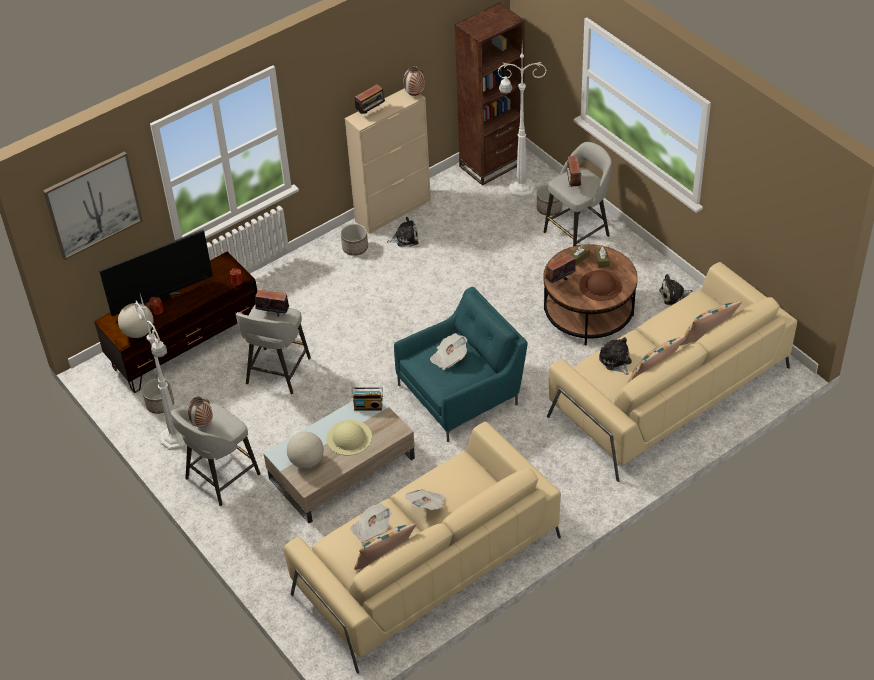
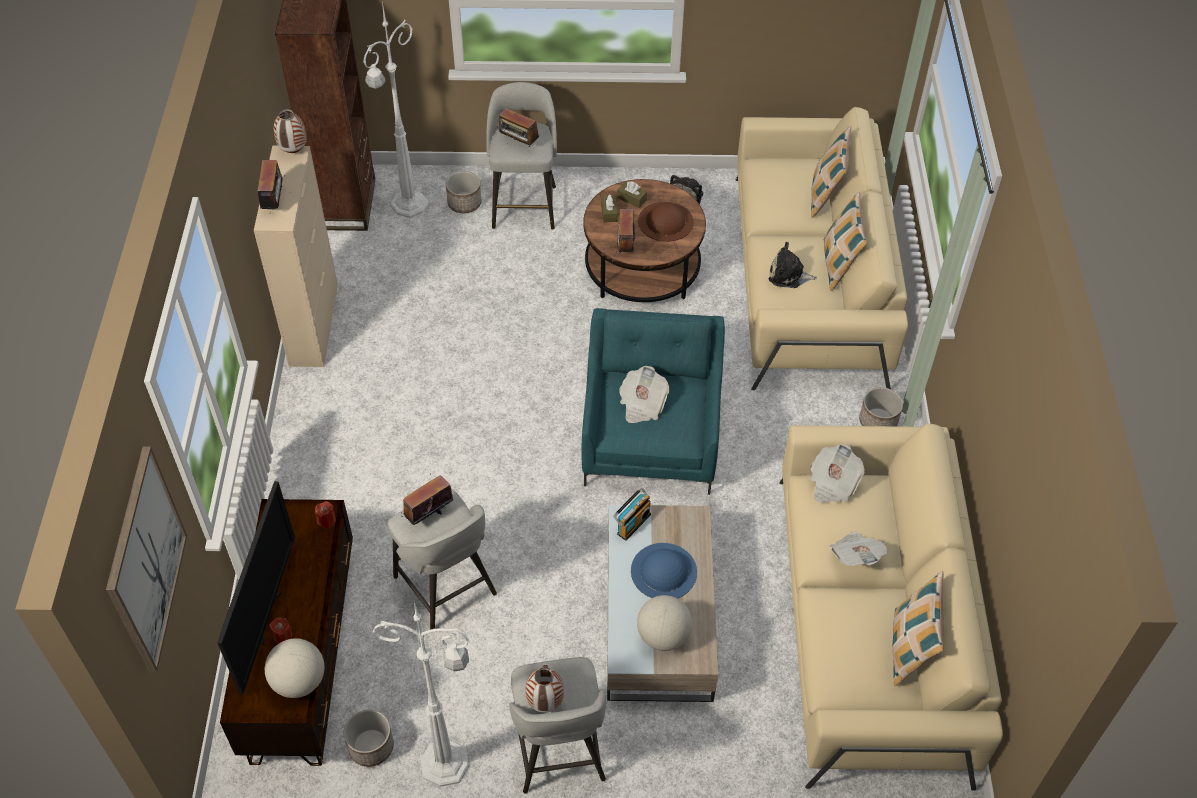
camera: 55 degrees left, 5 degrees up
(349, 437) = (663, 571): beige hat -> blue hat
(355, 248) = (332, 393): planter -> planter (878, 422)
(371, 529) = (848, 632): newspaper -> newspaper (833, 483)
(405, 238) = (368, 341): plush toy -> none

